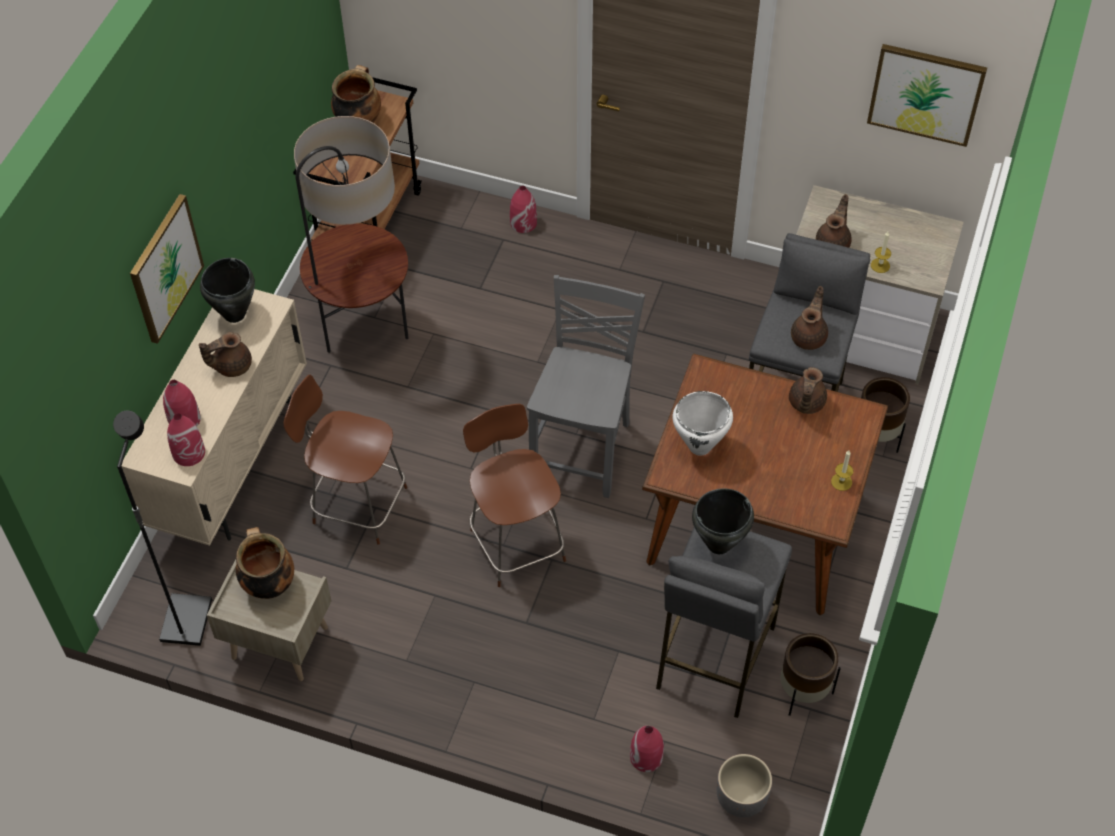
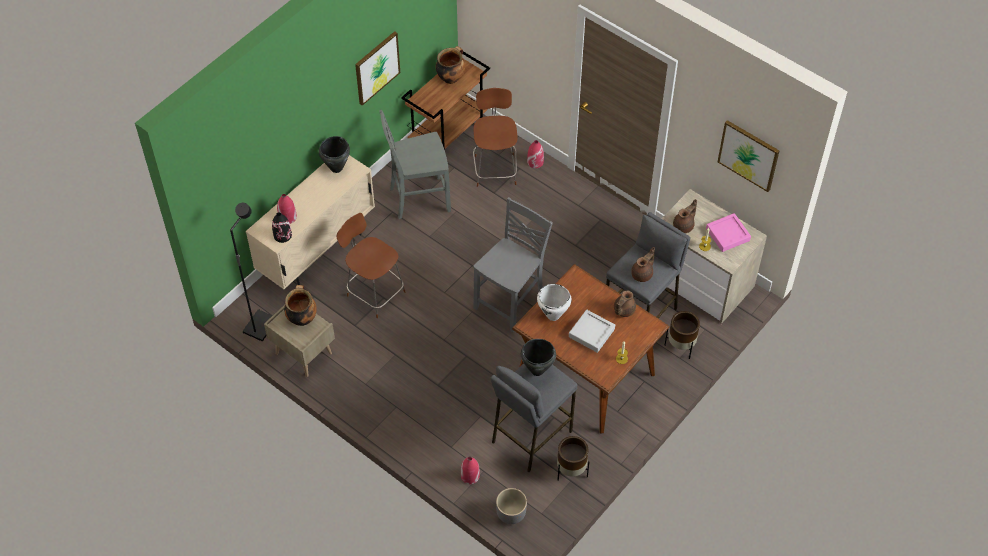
camera: 20 degrees right, 0 degrees up
(165, 268) = (298, 133): picture -> picture (377, 67)
(189, 452) = (283, 235): red vase -> black vase
(231, 365) = (323, 195): brown teapot -> none
(364, 332) = (418, 199): floor lamp -> grey chair
(516, 542) = (451, 340): brown chair -> brown chair (495, 168)
(774, 455) = (591, 333): none -> grey tray
(905, 237) = (727, 234): none -> pink tray

